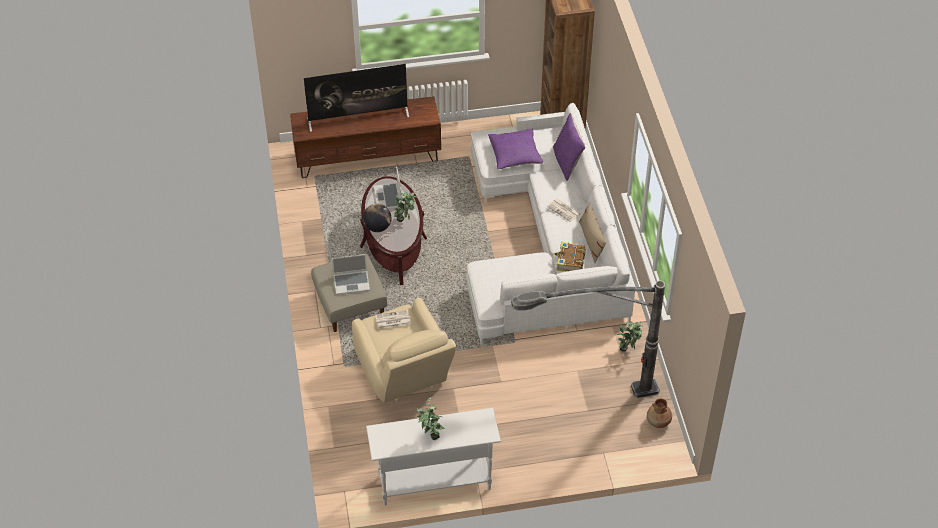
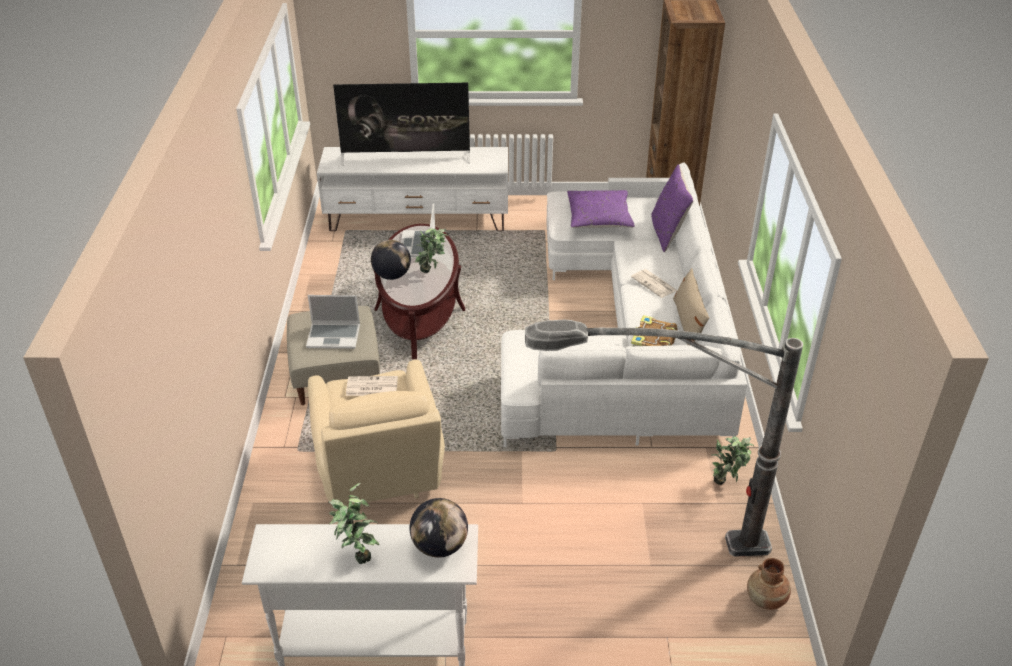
camera: 10 degrees right, 10 degrees down
(368, 157) = (418, 219): brown tv stand -> white tv stand
(475, 423) = (440, 546): none -> globe

